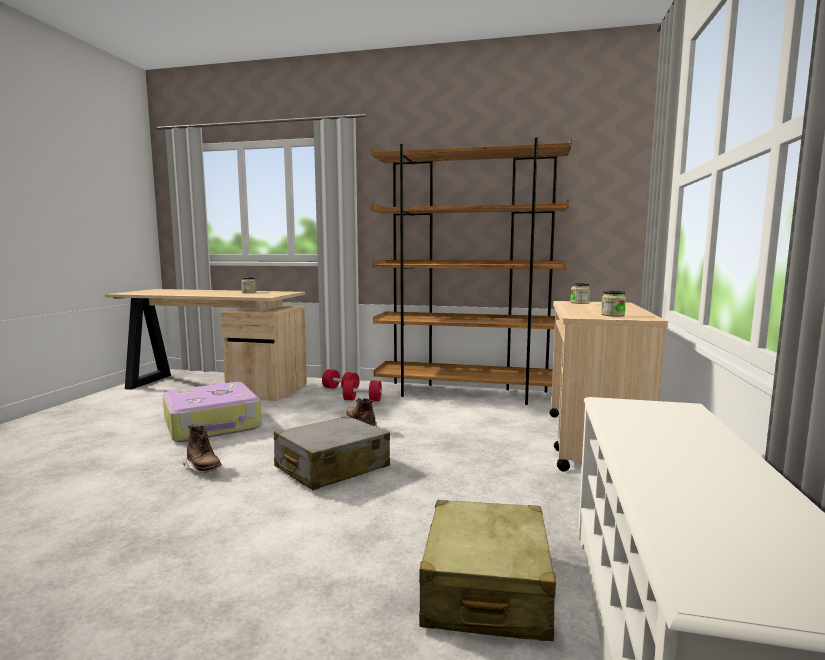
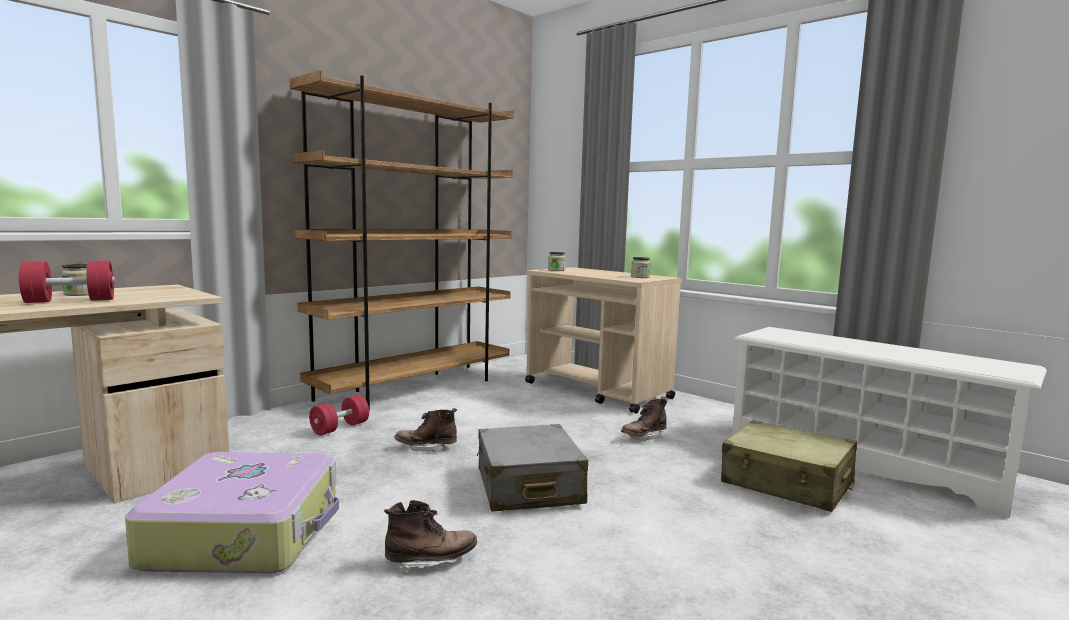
camera: 60 degrees left, 0 degrees up
(341, 389) = (270, 428): red dumbbell -> red dumbbell (71, 301)
(501, 486) = (643, 437): none -> brown boot

